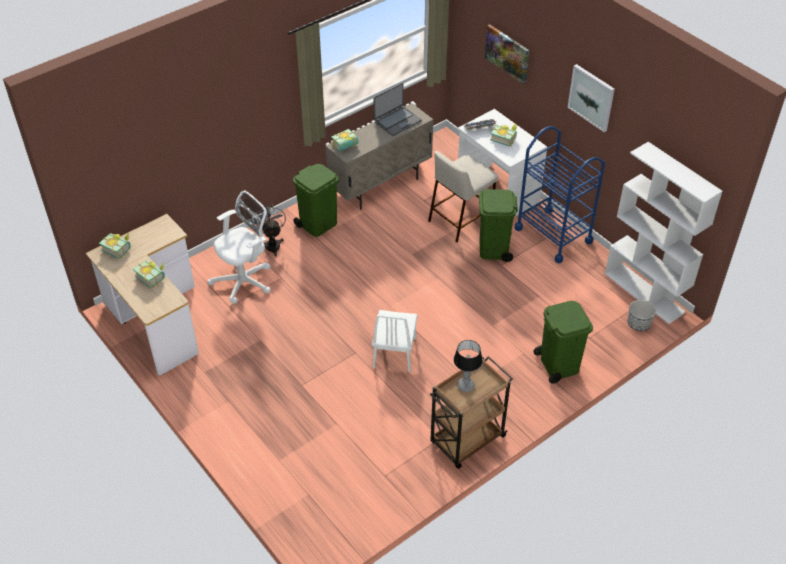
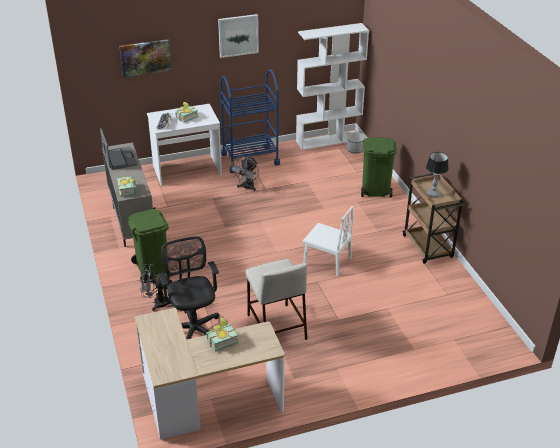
camera: 70 degrees left, 10 degrees down
(118, 248) = (163, 359): book -> none
(245, 280) = (193, 329): white office chair -> black office chair
(461, 219) = (203, 194): beige stool -> beige stool (276, 326)
(494, 249) = (246, 187): green trash can -> grey fan

